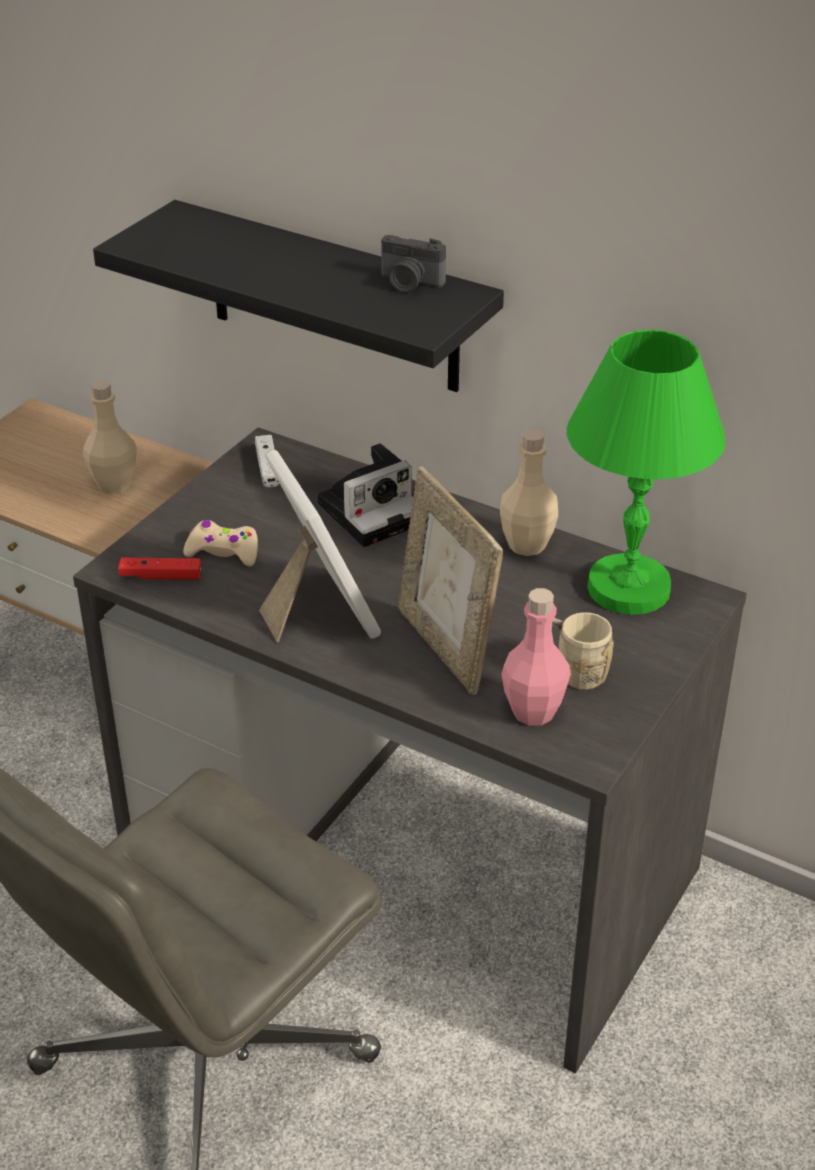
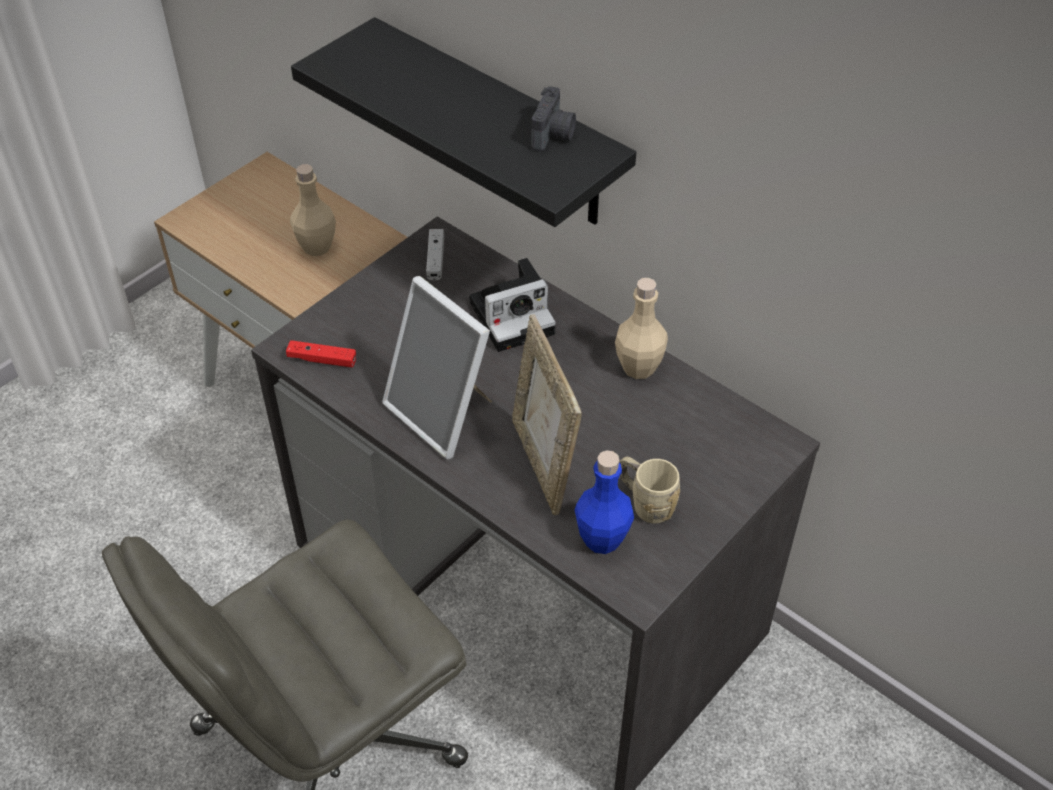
camera: 10 degrees right, 10 degrees up
(223, 551) = (379, 341): beige game controller -> none
(317, 612) = (443, 413): picture frame -> picture frame turned 150 degrees clockwise
(409, 283) = (554, 135): camera -> camera turned 105 degrees counterclockwise
(533, 711) = (602, 539): pink bottle -> blue bottle
(630, 588) = (717, 424): green table lamp -> none

